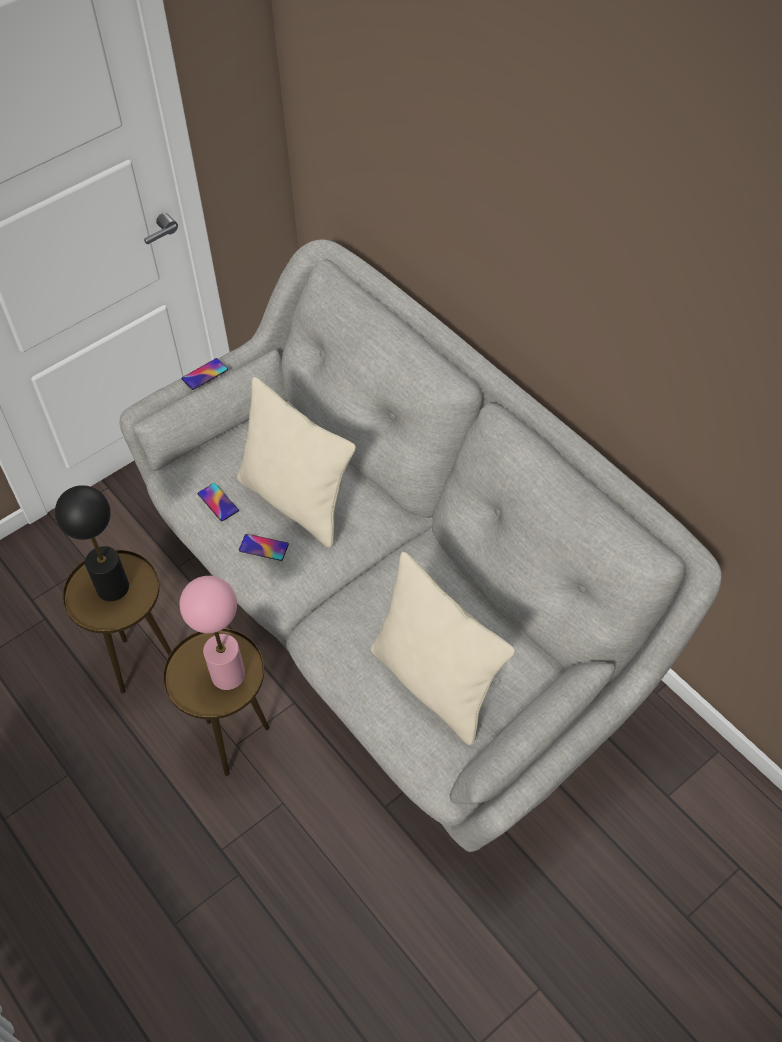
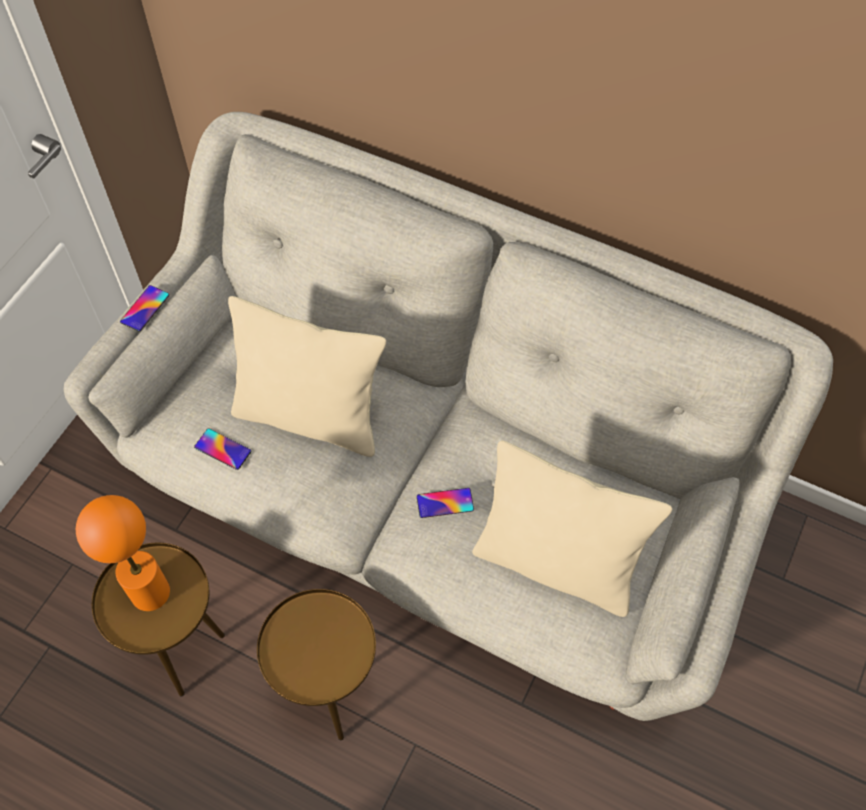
camera: 25 degrees left, 5 degrees up
(112, 587) = (149, 593): black table lamp -> orange table lamp
(227, 674) = (332, 641): pink table lamp -> none
(263, 547) = (299, 482): phone -> phone (445, 503)

